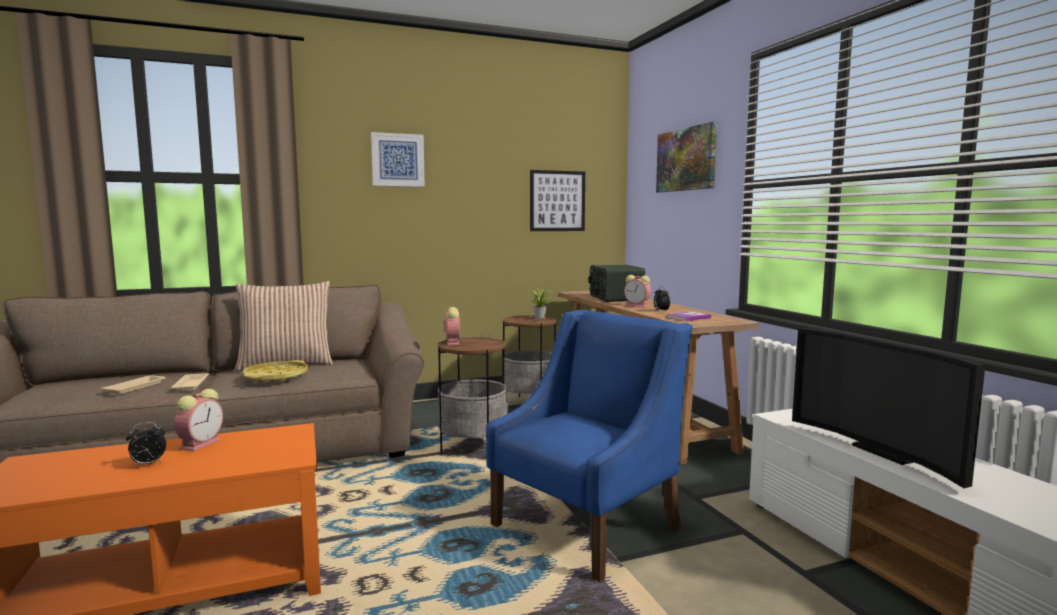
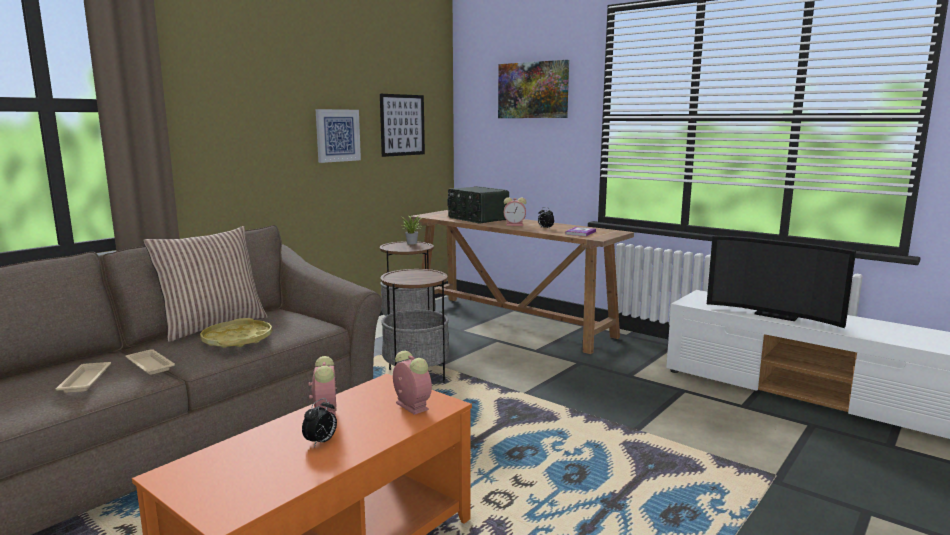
camera: 30 degrees left, 5 degrees up
(397, 160) = (260, 82): picture -> picture (337, 135)
(452, 342) = (395, 278): alarm clock -> alarm clock (410, 406)
(587, 526) = (588, 413): blue armchair -> none

